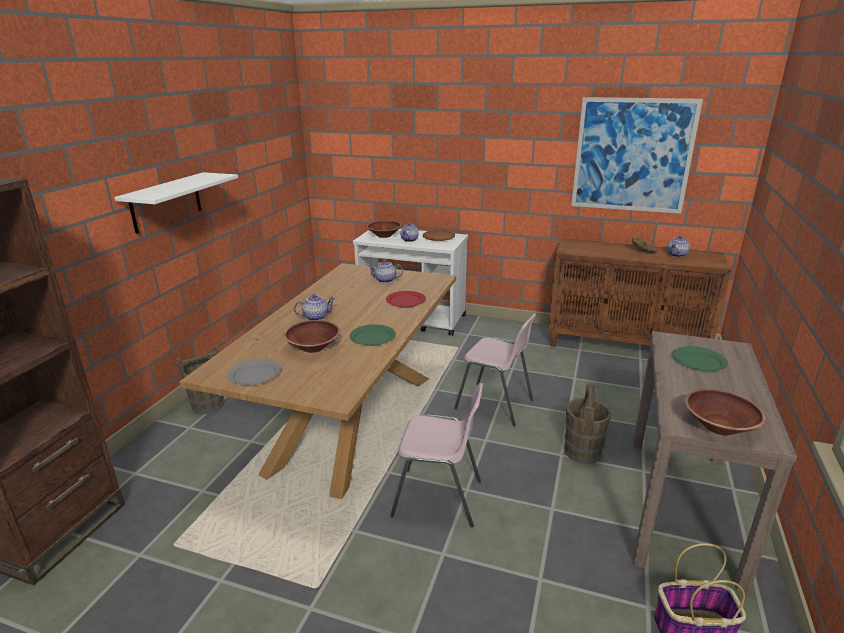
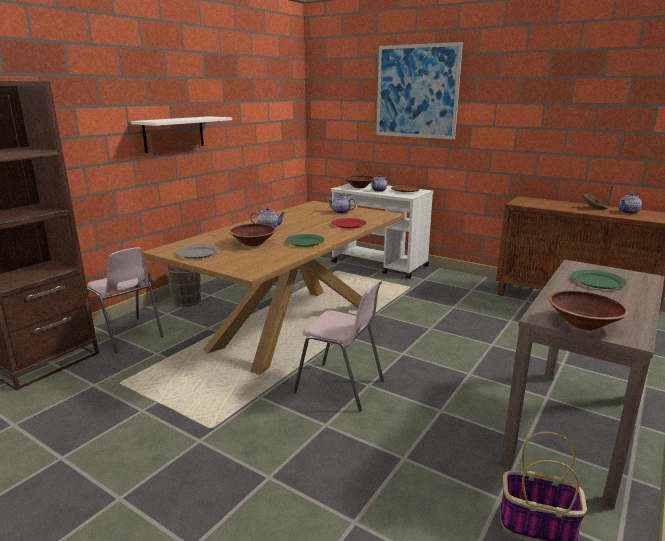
camera: 15 degrees right, 5 degrees down
(495, 404) = (424, 330): pink chair -> pink chair (126, 335)
(583, 451) = (491, 374): brown bucket -> none
(632, 155) = (589, 116): picture -> picture (416, 91)

